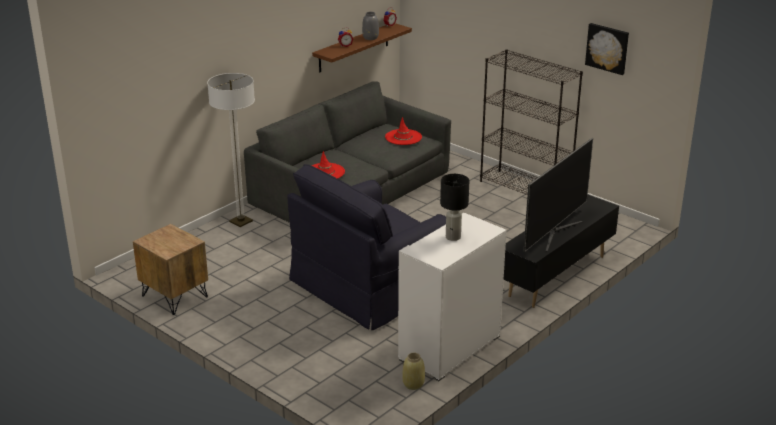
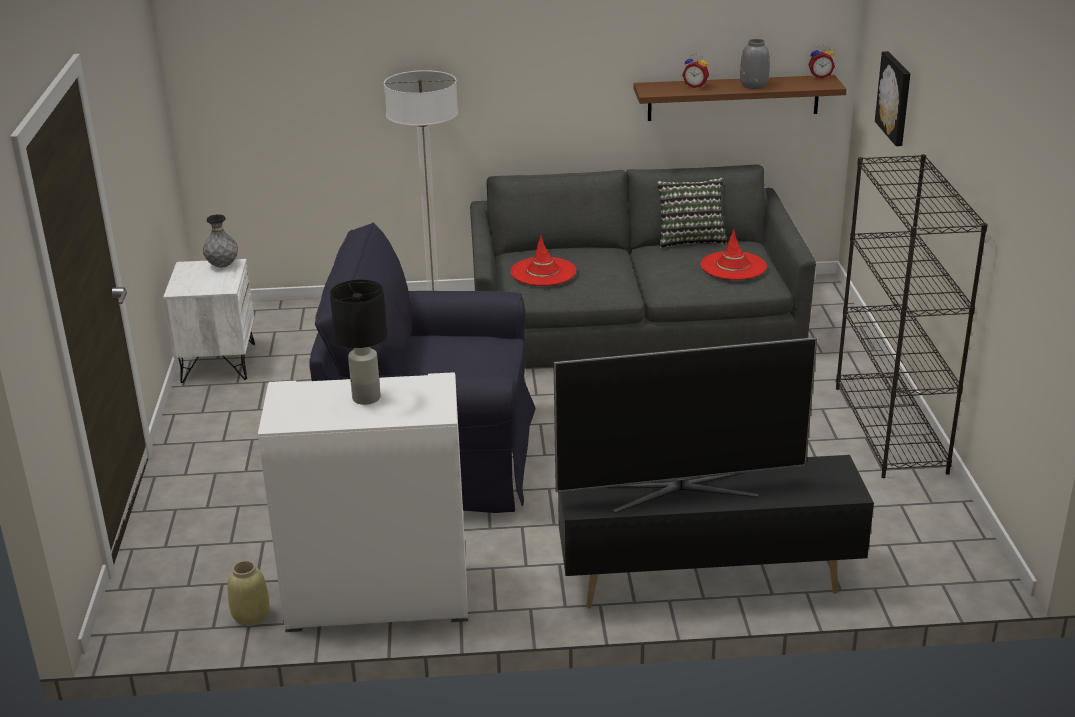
camera: 45 degrees right, 0 degrees up
(166, 232) = (222, 266): none -> grey vase
(174, 297) = (218, 363): brown nightstand -> white nightstand
(362, 132) = (690, 239): none -> pillow
(607, 48) = (1022, 185): picture -> picture (896, 98)

